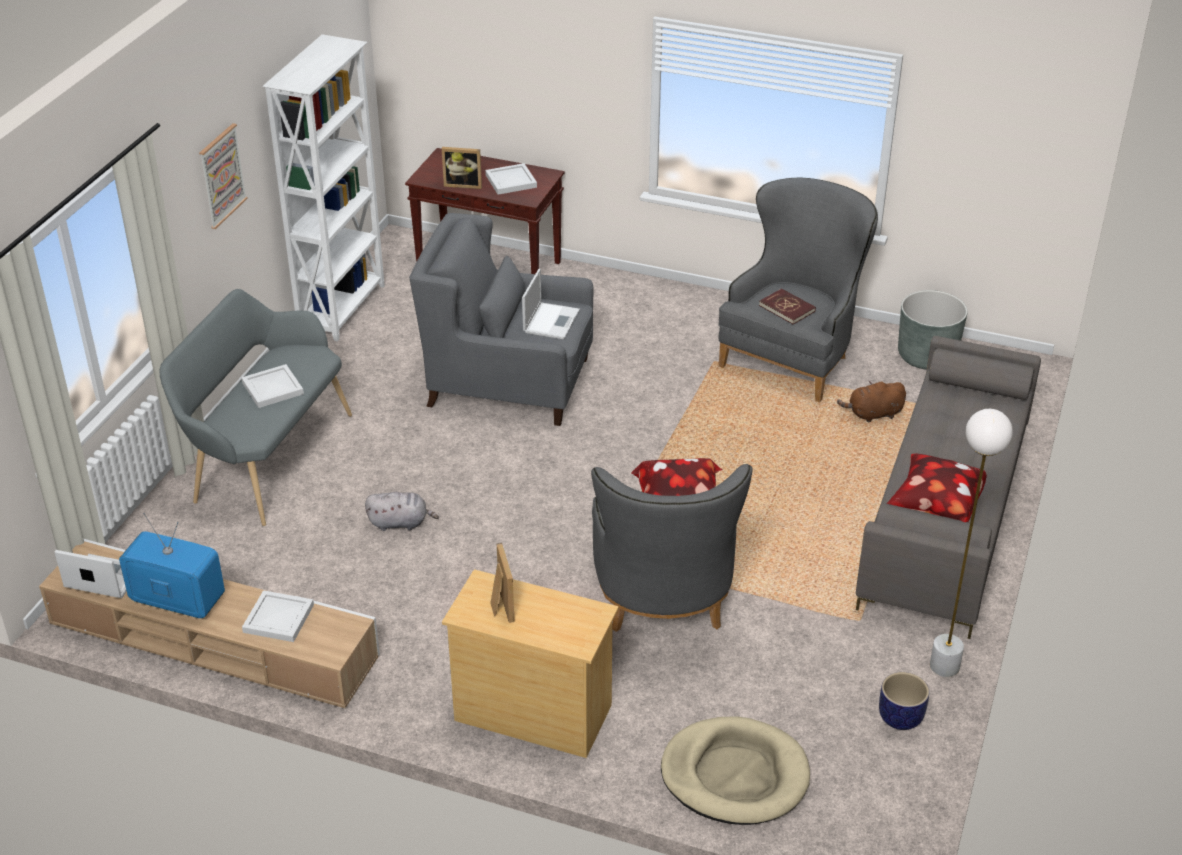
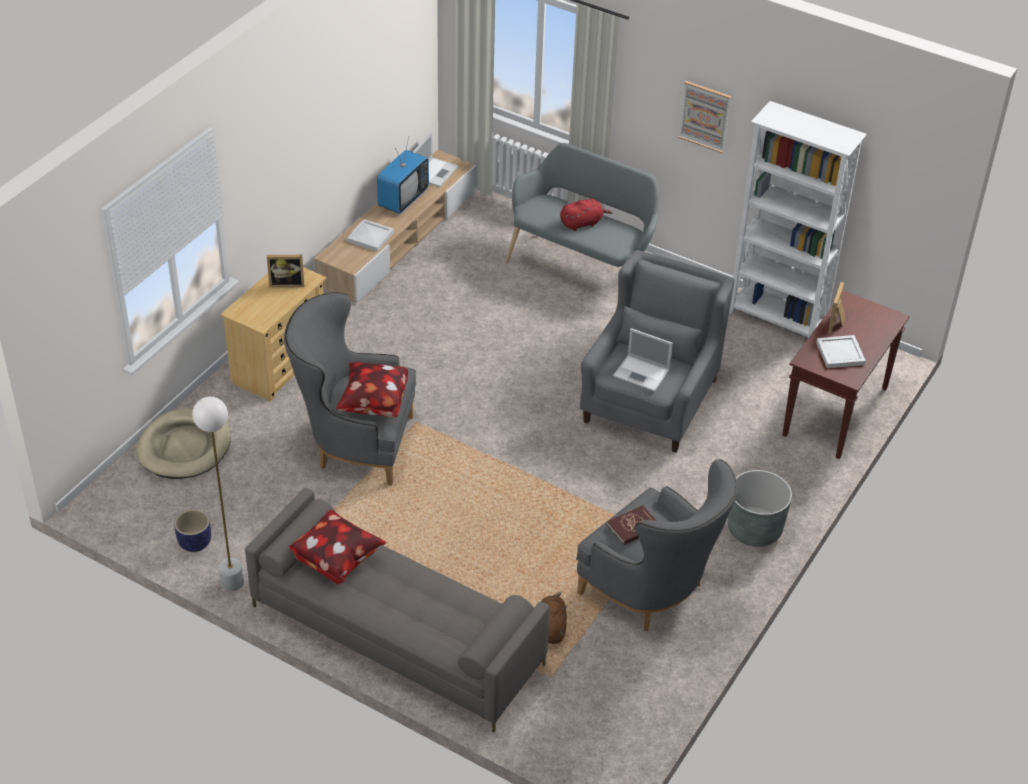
camera: 100 degrees right, 5 degrees up
(271, 388) = (582, 223): white tray -> red plush toy
(400, 523) = (488, 325): grey plush toy -> none
(926, 356) = (636, 696): grey planter -> grey planter (754, 529)

